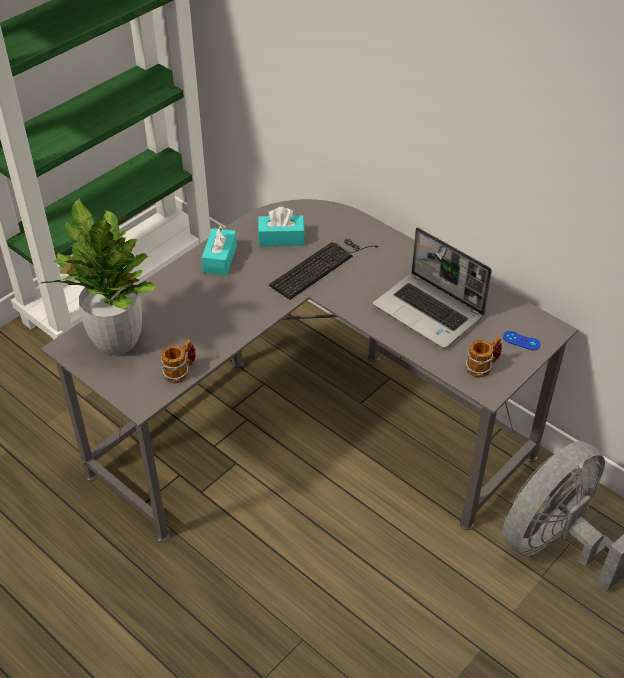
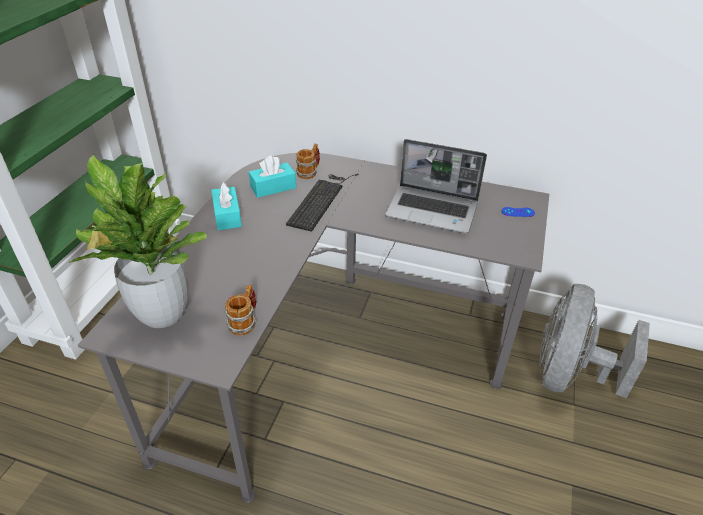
camera: 25 degrees left, 5 degrees down
(482, 366) = (505, 239): mug -> mug (309, 172)

